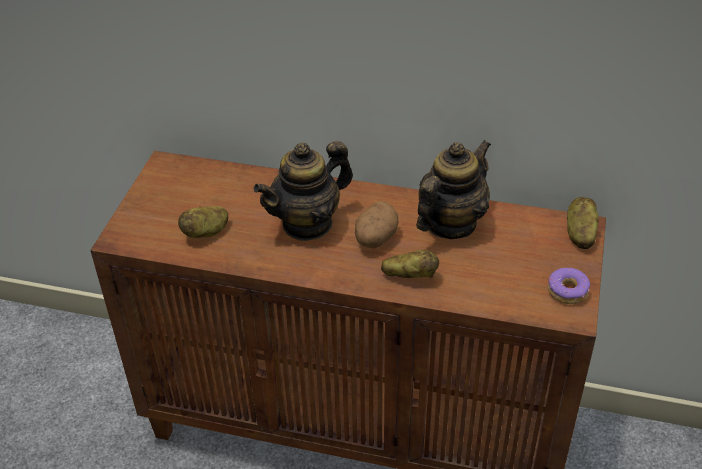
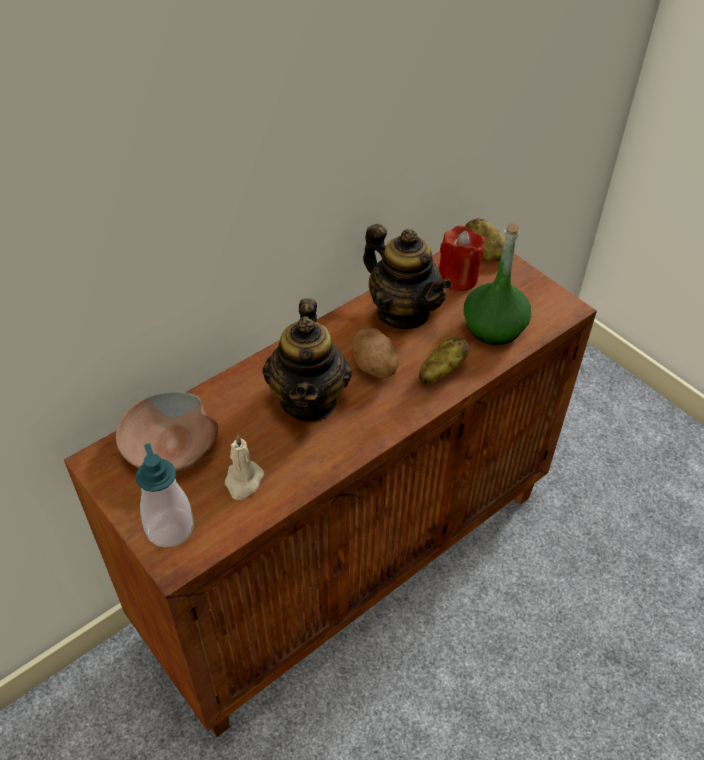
camera: 55 degrees left, 5 degrees up
(141, 222) = (170, 528): none -> soap dispenser
(205, 185) = (170, 446): none -> brown bowl
(206, 232) = (243, 481): potato -> beige candle
(450, 224) = (403, 312): teapot -> teapot turned 150 degrees clockwise
(493, 282) = (494, 328): none -> green bottle
(527, 233) = (457, 278): none -> red candle
(567, 291) = (540, 295): donut -> none

